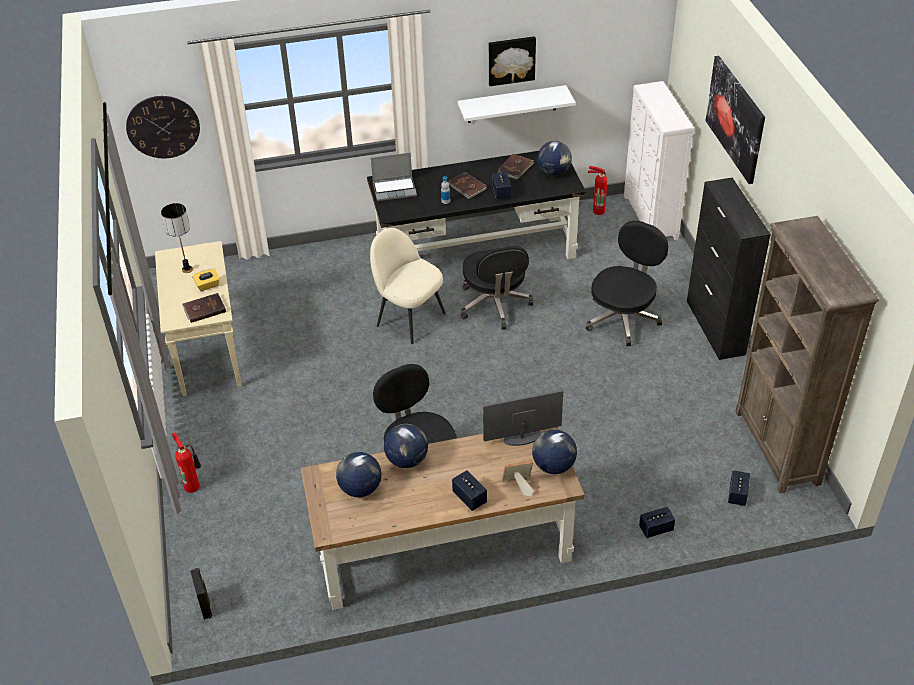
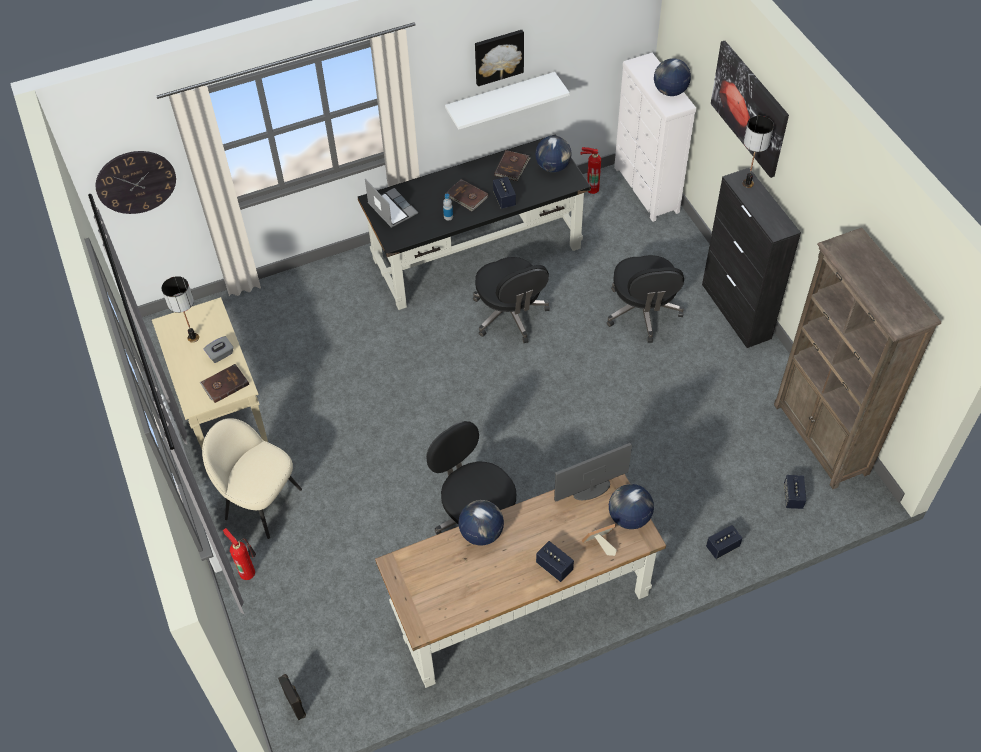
camera: 10 degrees left, 10 degrees up
(207, 285) = (221, 355): yellow tissue box -> grey tissue box
(360, 488) = (442, 573): globe -> globe (670, 91)
(395, 189) = (391, 209): laptop -> laptop turned 105 degrees counterclockwise
(409, 318) = (426, 343): beige chair -> beige chair (261, 502)
(623, 318) = (643, 313): black office chair -> black office chair turned 150 degrees clockwise
(727, 190) = (747, 184): none -> table lamp

